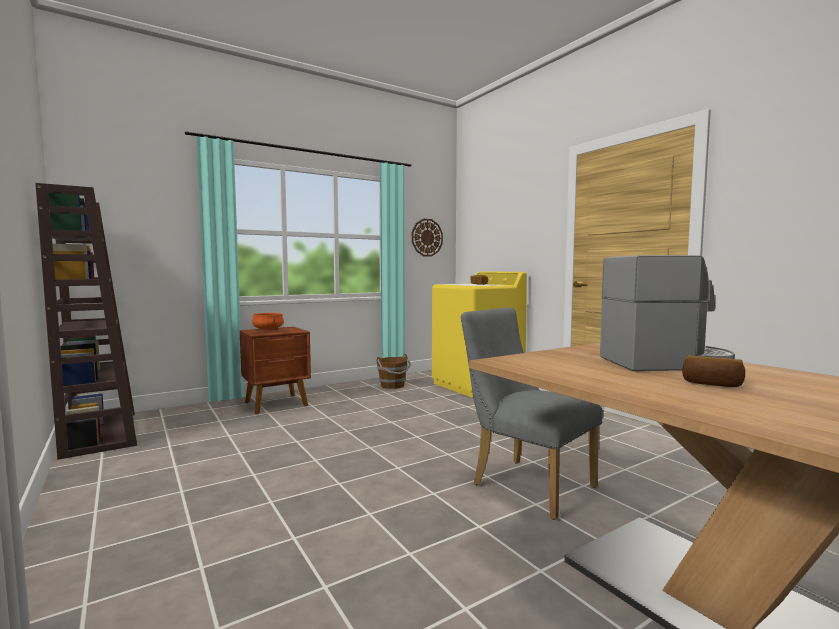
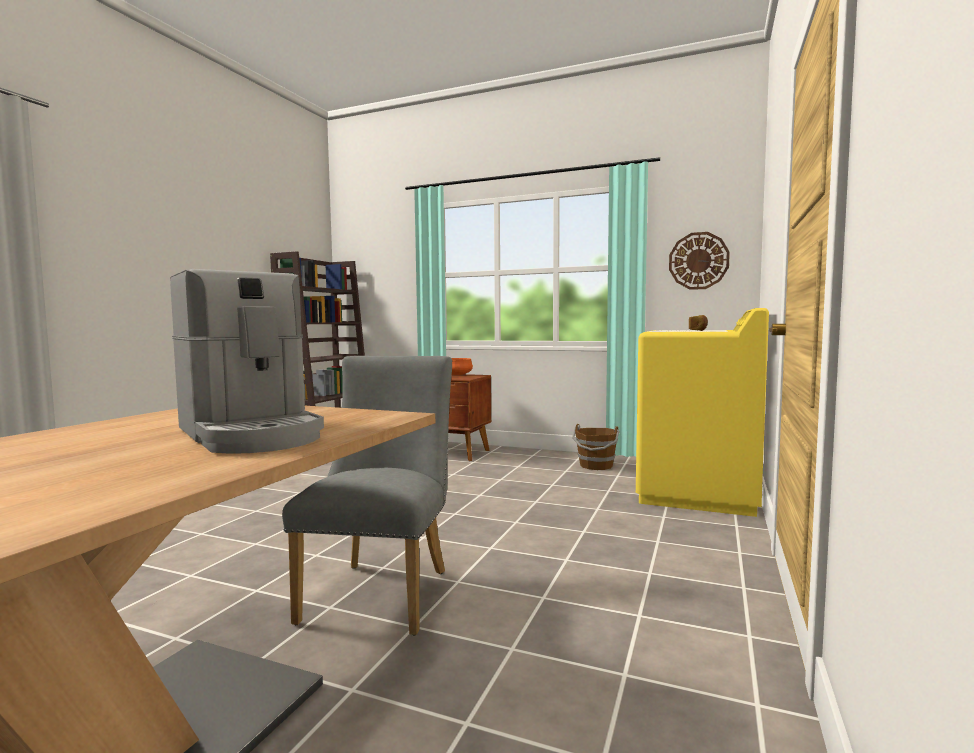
camera: 55 degrees right, 0 degrees up
(711, 384) = (94, 450): bread -> none

